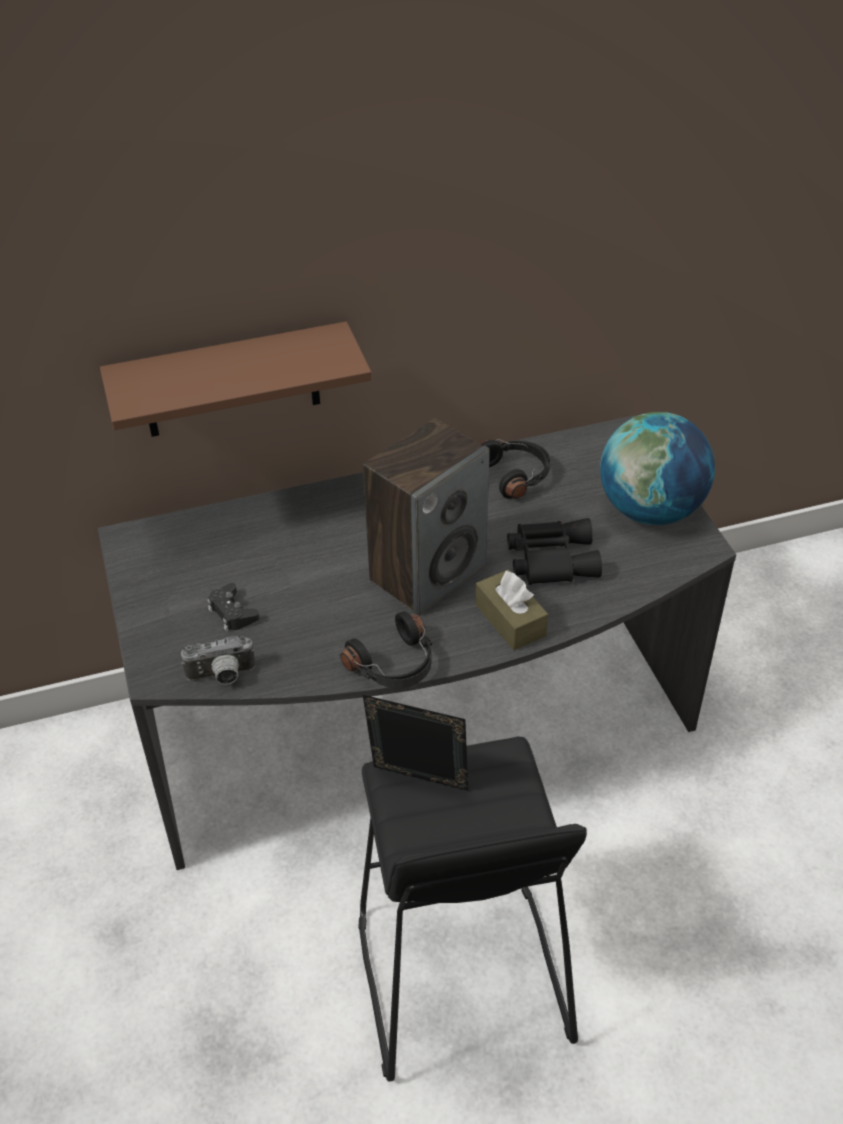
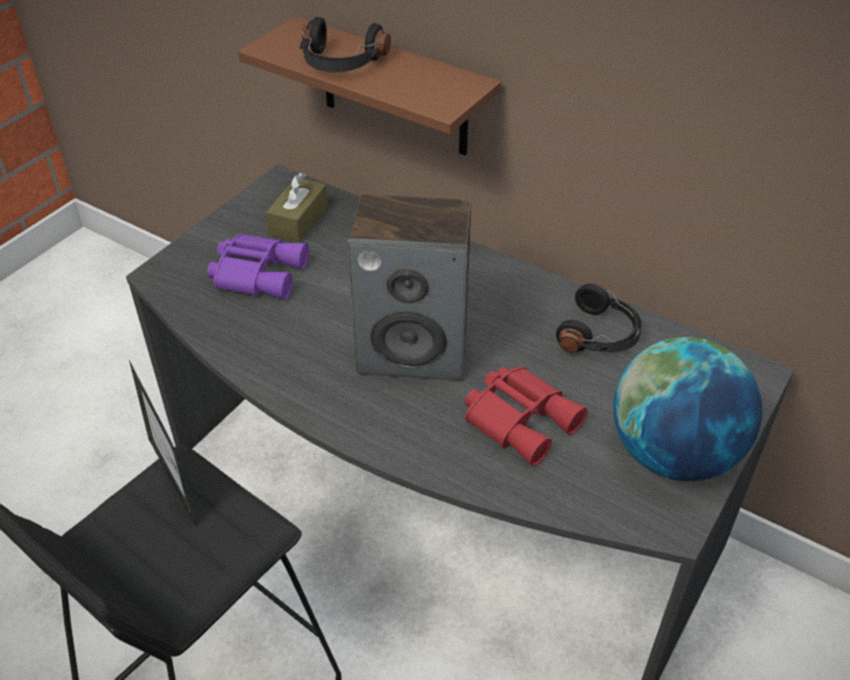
camera: 50 degrees right, 0 degrees up
(222, 677) = (186, 306): camera -> none
(232, 612) = (258, 272): black game controller -> purple binoculars
(395, 666) = (286, 393): black headphones -> black headphones (340, 63)
(510, 620) = (413, 435): brown tissue box -> brown tissue box (298, 220)
(550, 558) = (521, 418): black binoculars -> red binoculars

